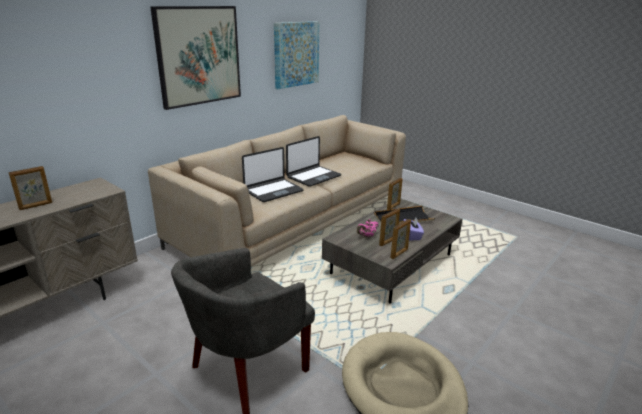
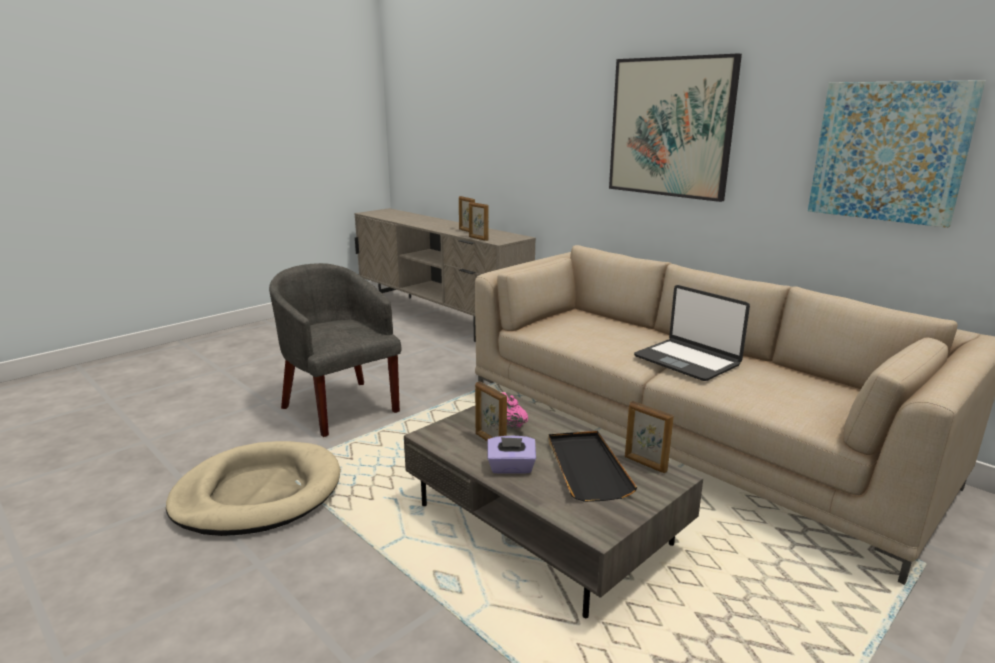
camera: 95 degrees right, 5 degrees down
(273, 191) = (609, 334): laptop -> none
(399, 254) = (448, 446): picture frame -> picture frame (478, 238)

